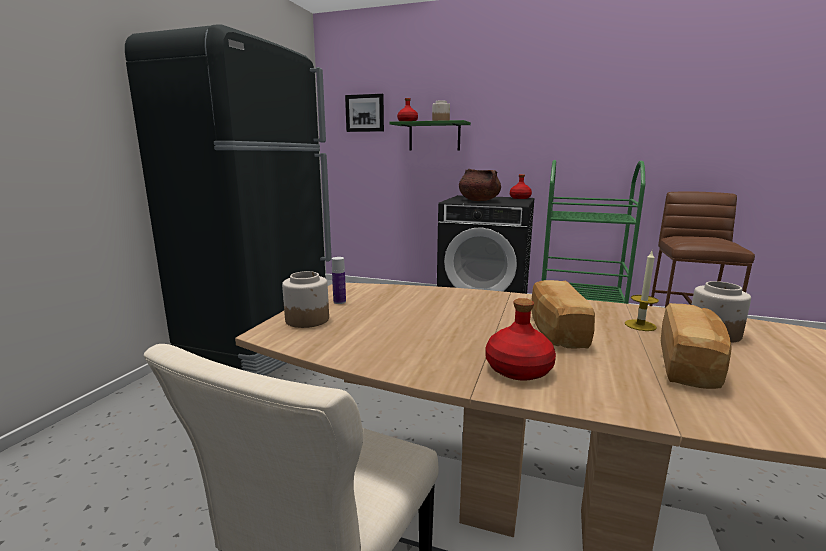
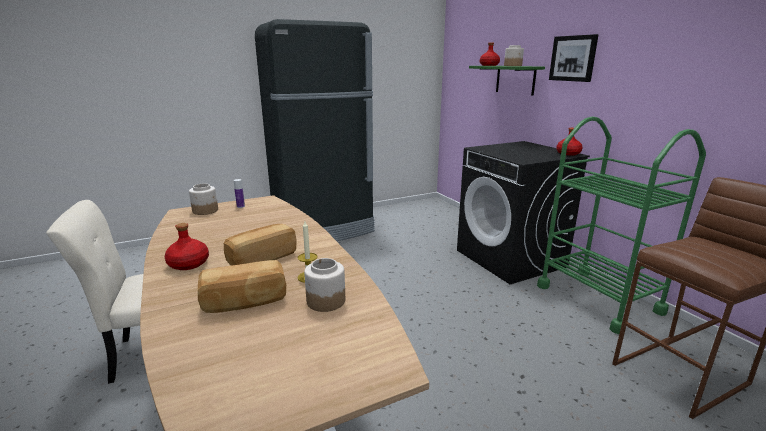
camera: 45 degrees right, 5 degrees up
(365, 113) = (470, 55): picture -> picture (573, 58)
(478, 200) = (507, 150): brown cooking pot -> none

